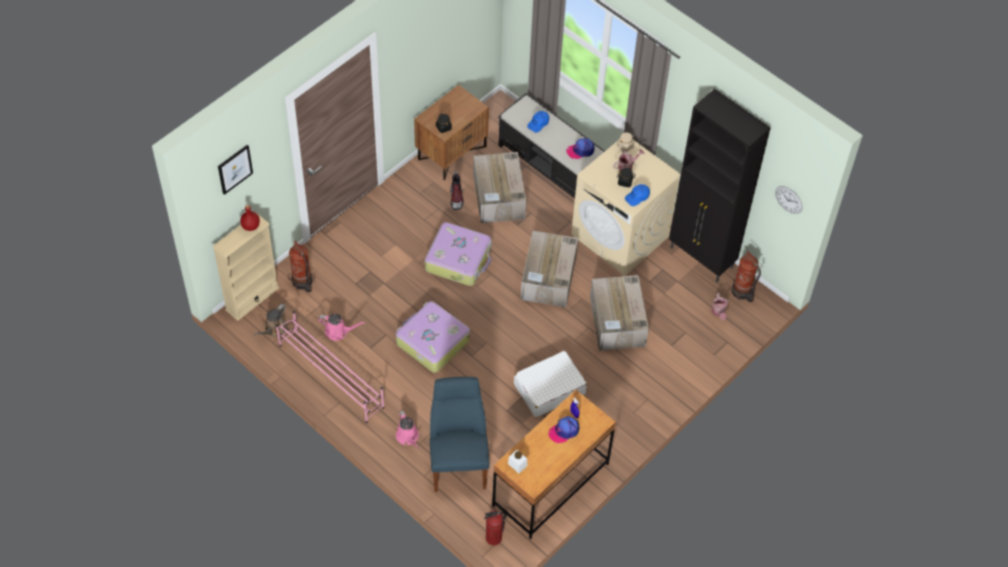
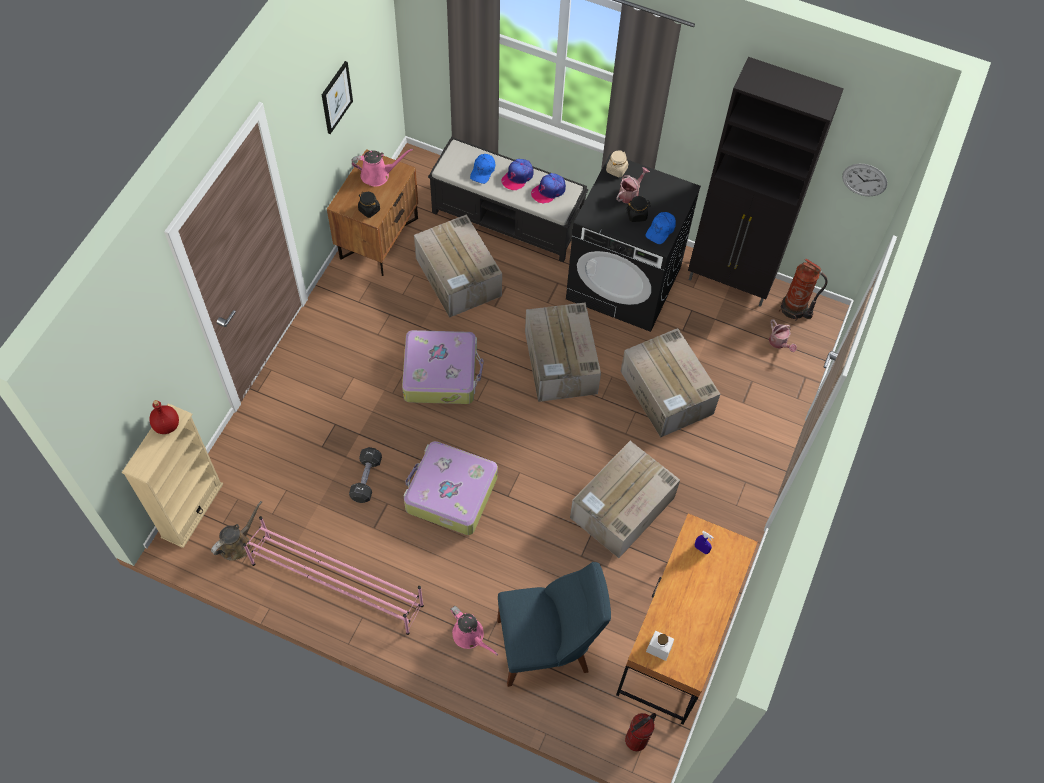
camera: 20 degrees left, 5 degrees up
(235, 169) = (122, 358): picture -> picture (336, 97)
(274, 329) = (237, 543): brown watering can -> brown watering can turned 150 degrees counterclockwise
(302, 282) = (251, 466): fire extinguisher -> none
(338, 331) = (324, 519): pink watering can -> pink watering can (378, 175)
(377, 314) = (366, 479): none -> black dumbbell
(456, 198) = (407, 294): boot -> none
(458, 460) = (547, 646): blue chair -> blue chair turned 105 degrees clockwise
(549, 389) = (621, 509): white suitcase -> cardboard box
(564, 431) = (698, 578): cap -> cap (517, 177)
(620, 236) = (624, 283): beige washing machine -> black washing machine

